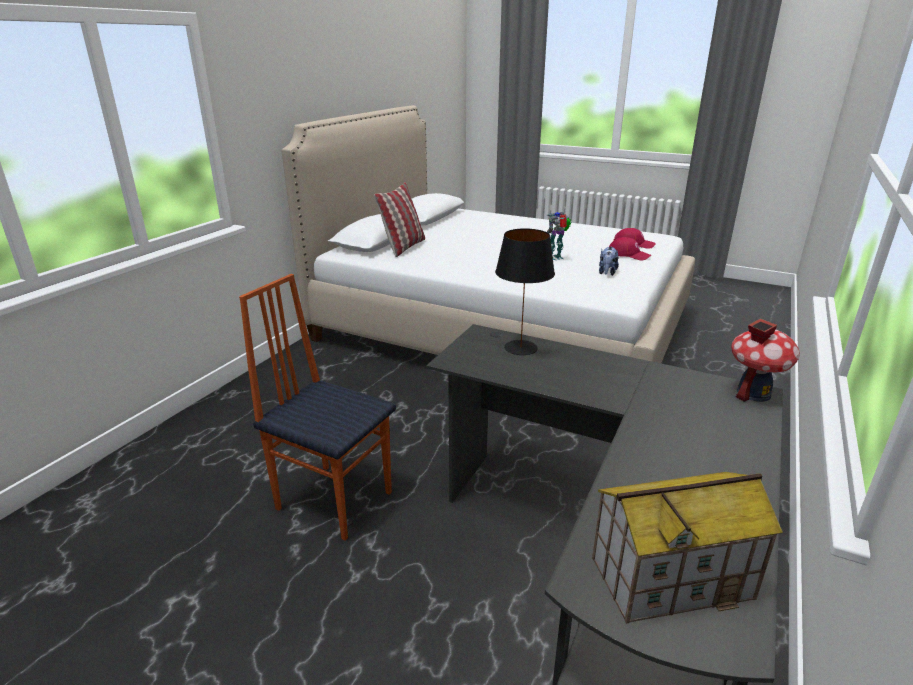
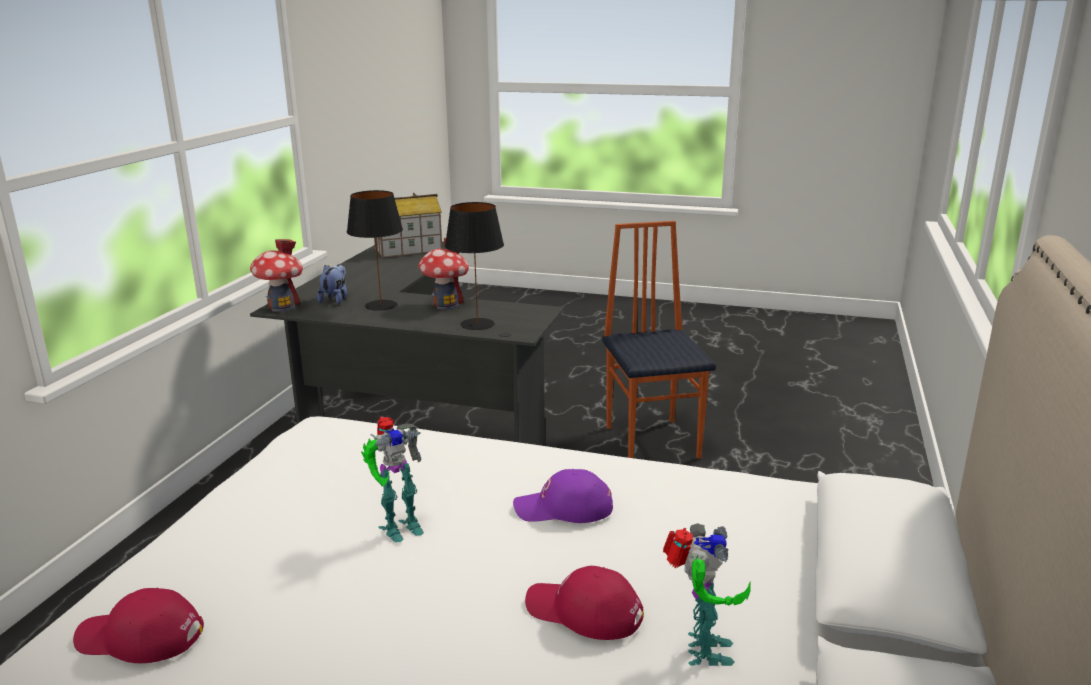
camera: 170 degrees right, 5 degrees down
(334, 499) = (653, 441): chair -> chair turned 120 degrees counterclockwise
(403, 247) = (787, 548): pillow -> none
(454, 234) = (702, 651): none -> toy robot
(484, 260) = (564, 508): none -> purple cap
(556, 379) = (445, 305): none -> toy house
(607, 273) = (302, 492): plush toy -> plush toy (335, 299)
(628, 254) = (200, 574): red cap -> red cap (584, 611)
(633, 386) = (380, 305): none -> black table lamp

